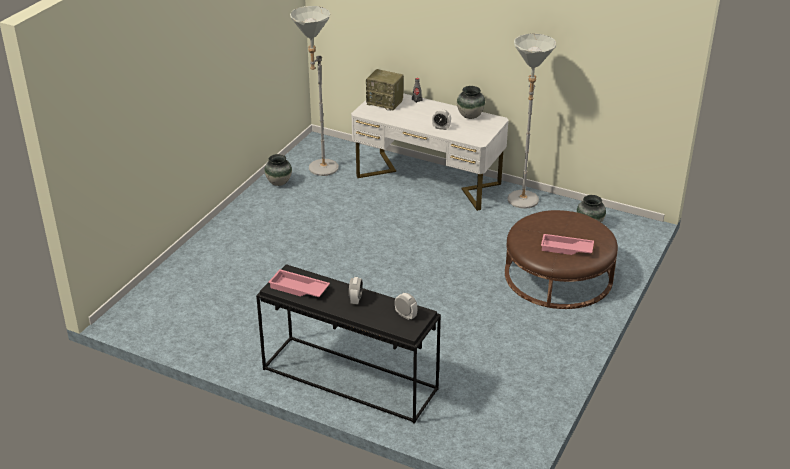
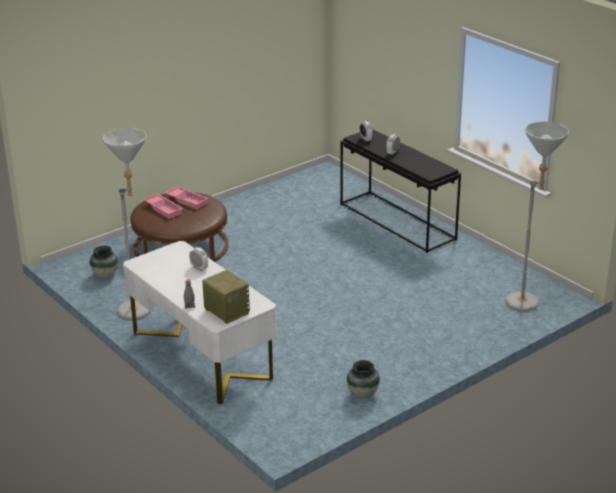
camera: 155 degrees left, 5 degrees down
(298, 289) = (429, 165): pink tray -> pink tray (164, 208)
(319, 171) = (308, 398): grey floor lamp -> grey floor lamp (527, 300)
(470, 116) = (156, 273): vase -> none

